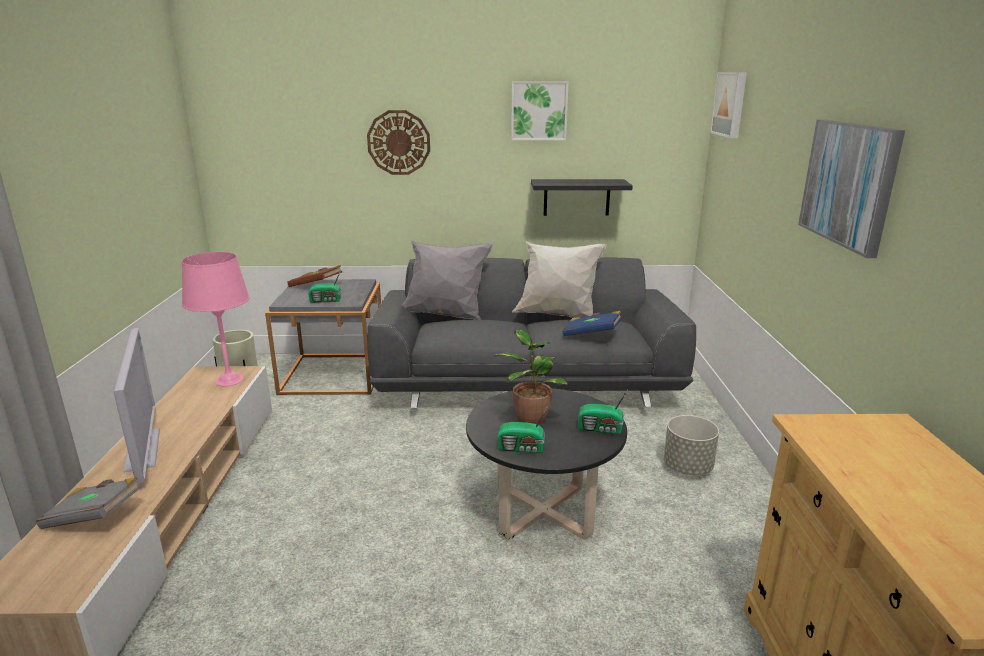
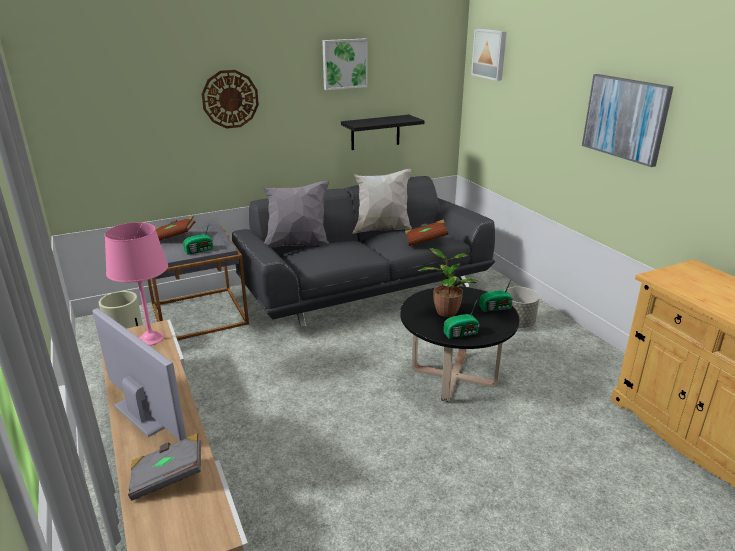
camera: 25 degrees left, 5 degrees up
(591, 334) = (425, 241): blue book -> brown book

